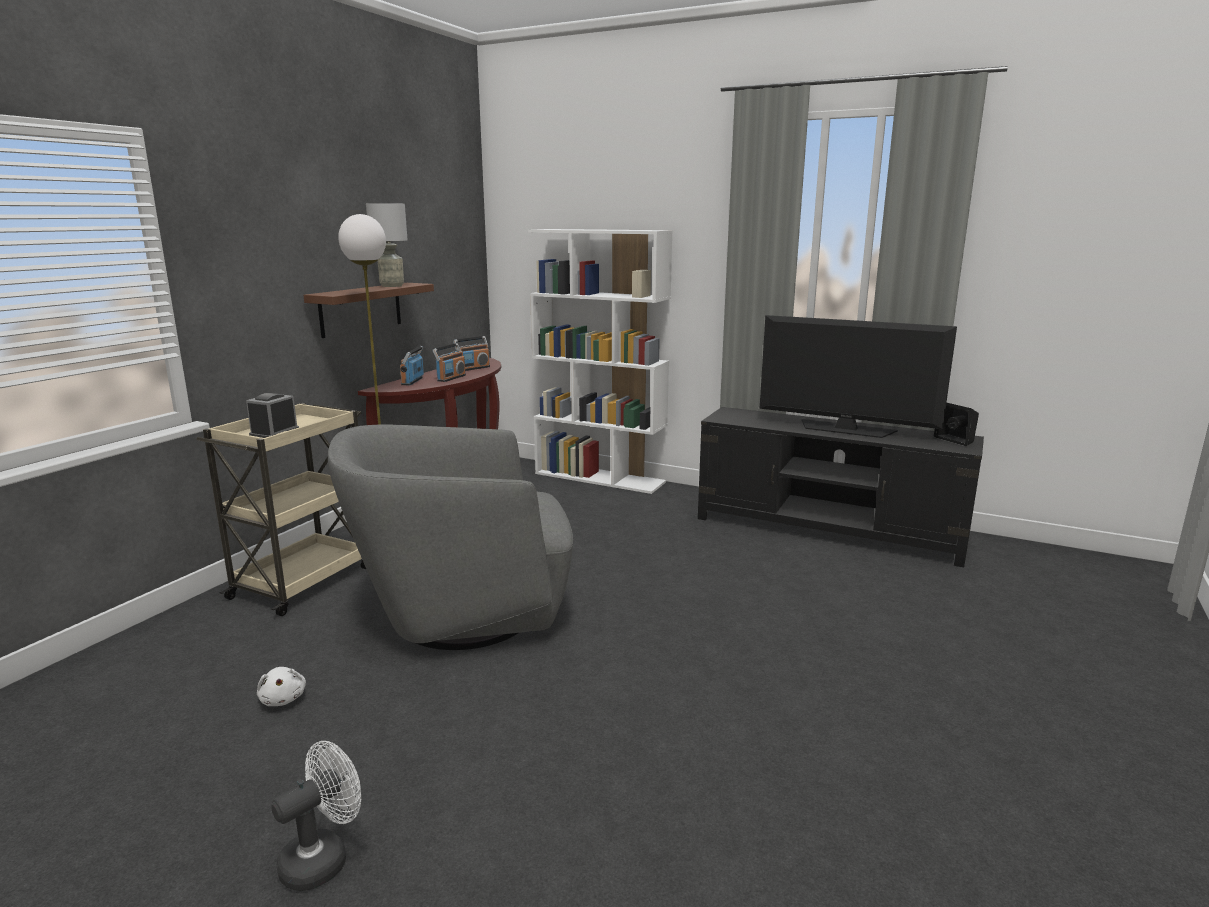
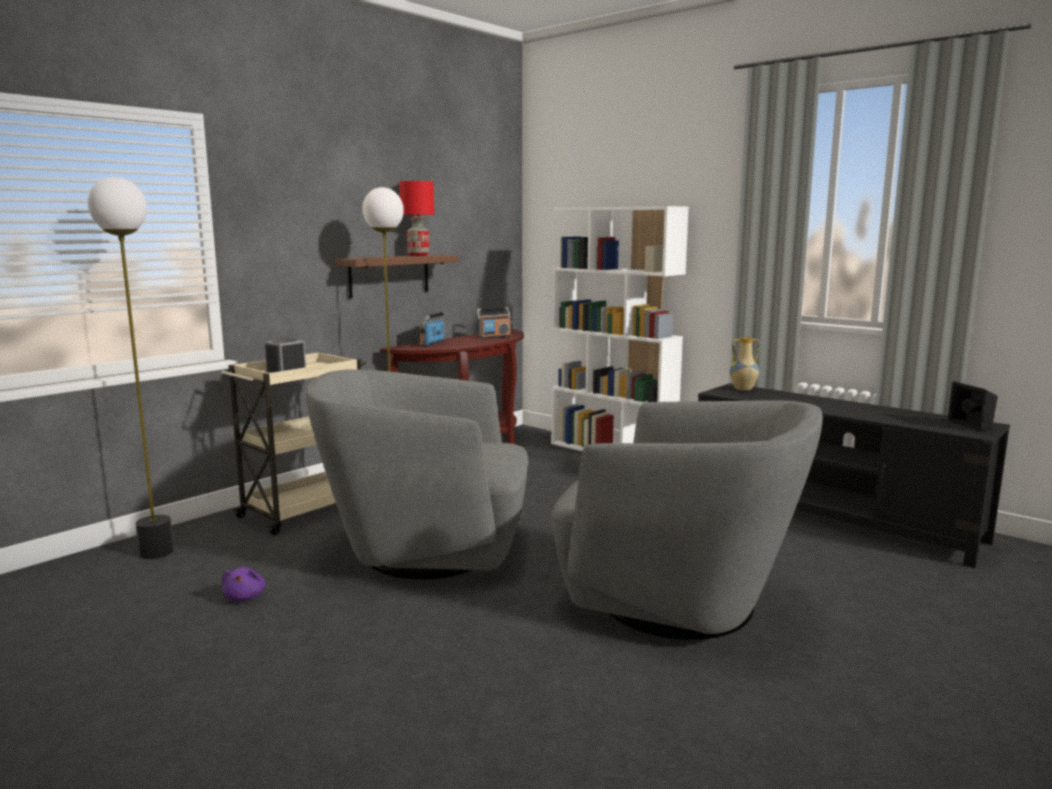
camera: 15 degrees right, 5 degrees down
(146, 656) = (157, 552): none -> floor lamp
(283, 699) = (245, 597): white plush toy -> purple plush toy
(323, 858) = (218, 719): white fan -> none
(392, 286) = (418, 255): grey table lamp -> red table lamp
(451, 378) = (468, 343): radio -> none
(736, 638) = (679, 602): none -> grey armchair
(739, 413) = (743, 389): none -> vase
(845, 429) = (849, 409): television -> none

